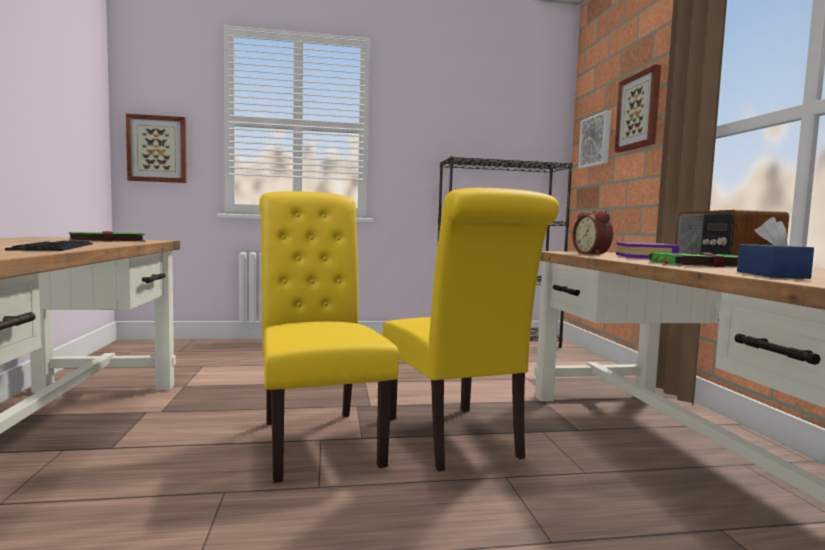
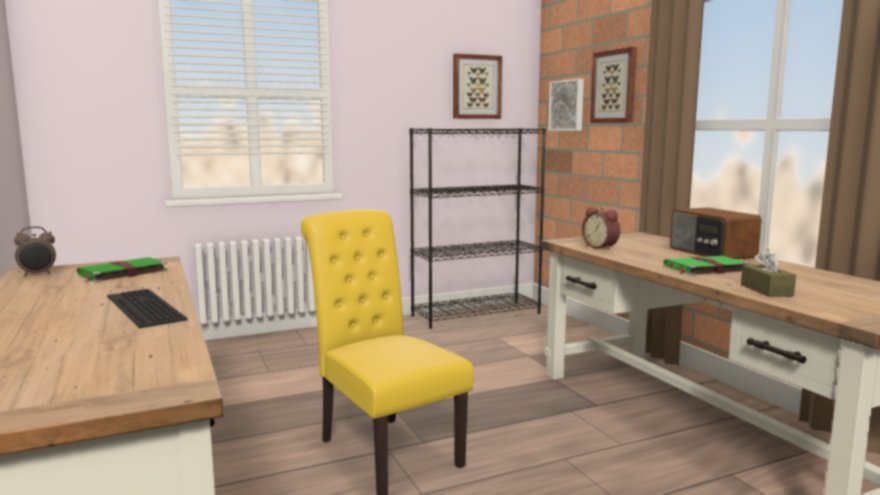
camera: 15 degrees left, 5 degrees up
(43, 238) = (38, 274): none -> alarm clock
(157, 149) = (83, 129): picture -> picture (476, 87)
(456, 440) = (505, 431): yellow chair -> none
(645, 257) = (647, 249): purple book -> none
(771, 275) = (766, 290): blue tissue box -> brown tissue box

